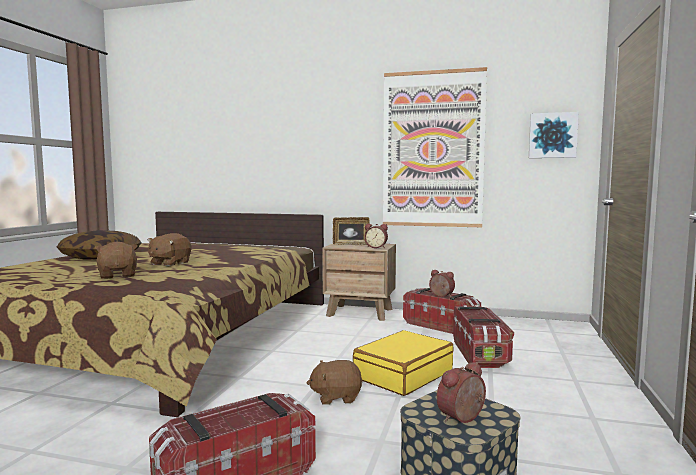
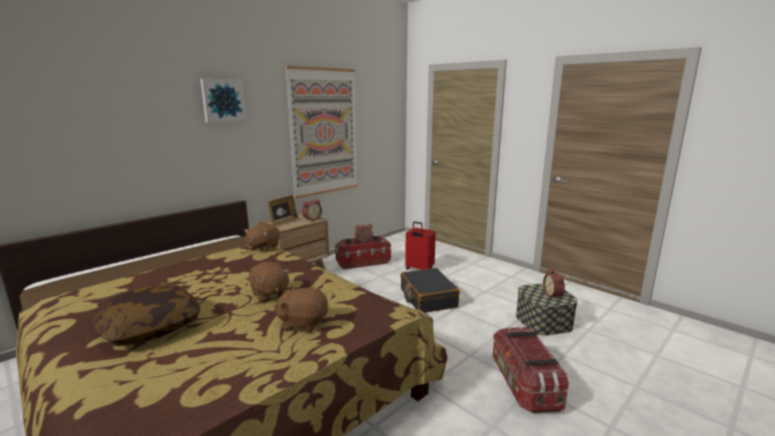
camera: 60 degrees left, 10 degrees up
(336, 397) = (442, 327): brown plush toy -> brown plush toy (263, 248)
(403, 374) = (427, 298): yellow suitcase -> black suitcase
(480, 353) = (419, 269): storage box -> red suitcase
(552, 135) = (387, 119): picture -> picture (223, 100)

